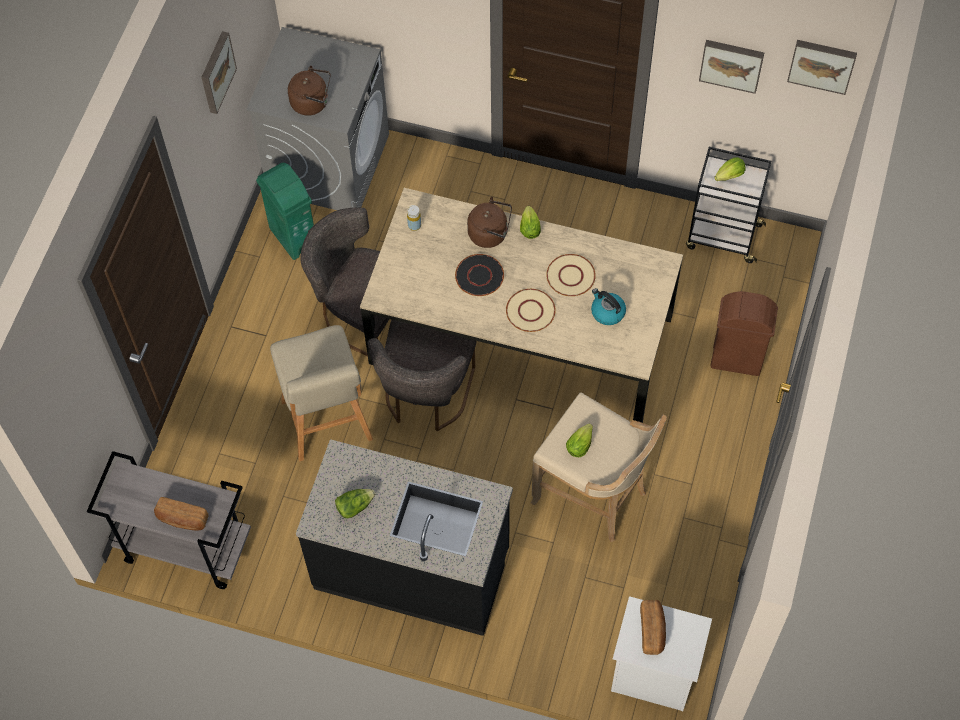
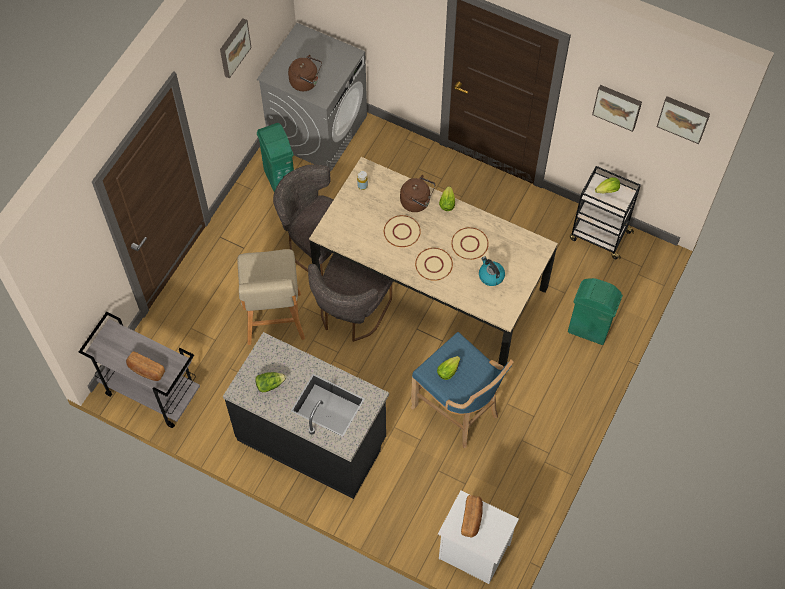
camera: 10 degrees right, 0 degrees up
(479, 275) = (402, 231): black plate -> beige plate
(594, 496) = (458, 411): beige stool -> blue stool
(735, 359) = (588, 329): brown trash can -> green trash can

